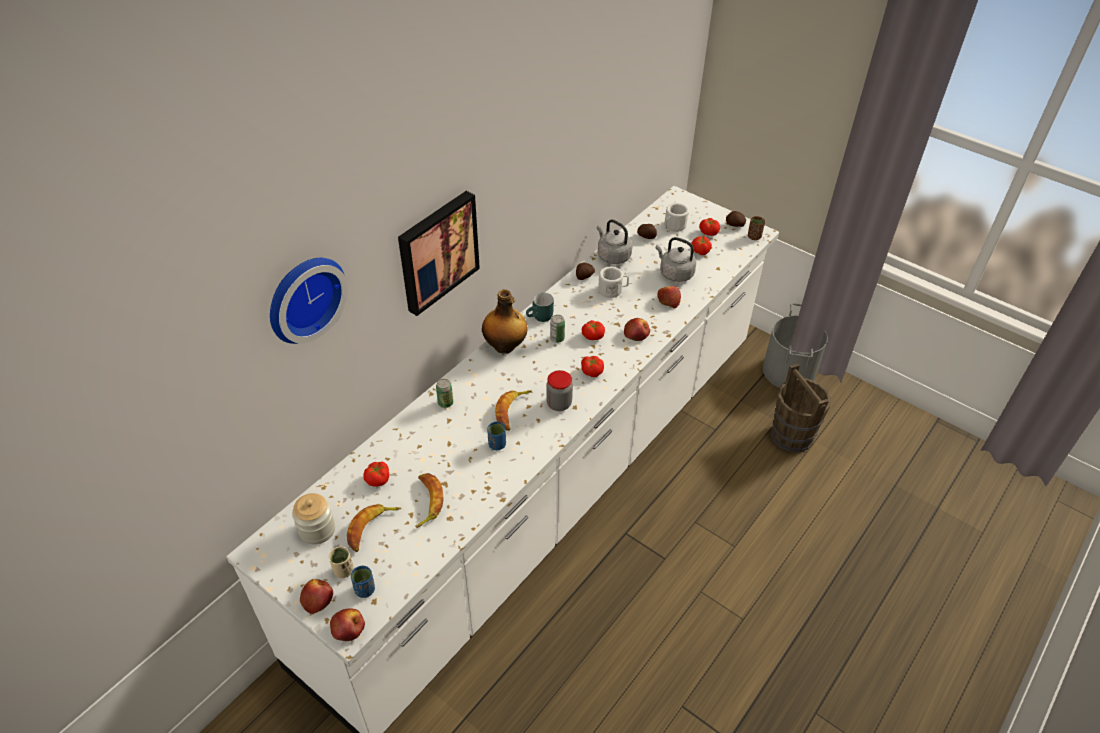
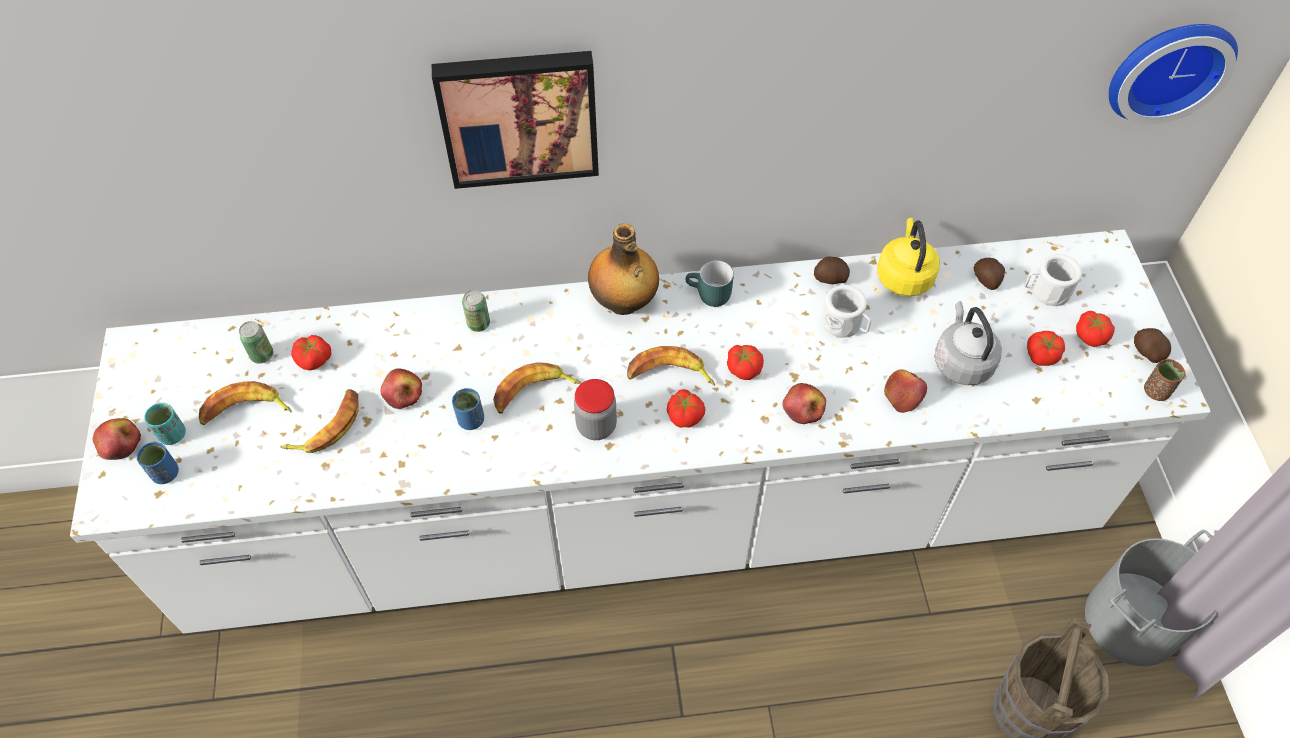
camera: 45 degrees right, 10 degrees up
(303, 297) = (233, 75): wall clock -> wall clock (1167, 66)
(317, 529) = (202, 368): jar -> none
(343, 570) = (173, 434): beige cup -> turquoise cup
(348, 628) = (108, 500): apple -> apple (403, 393)
(557, 338) = (695, 339): can -> can (262, 355)
(564, 360) = (669, 374): none -> banana
(612, 256) = (904, 276): grey kettle -> yellow kettle

